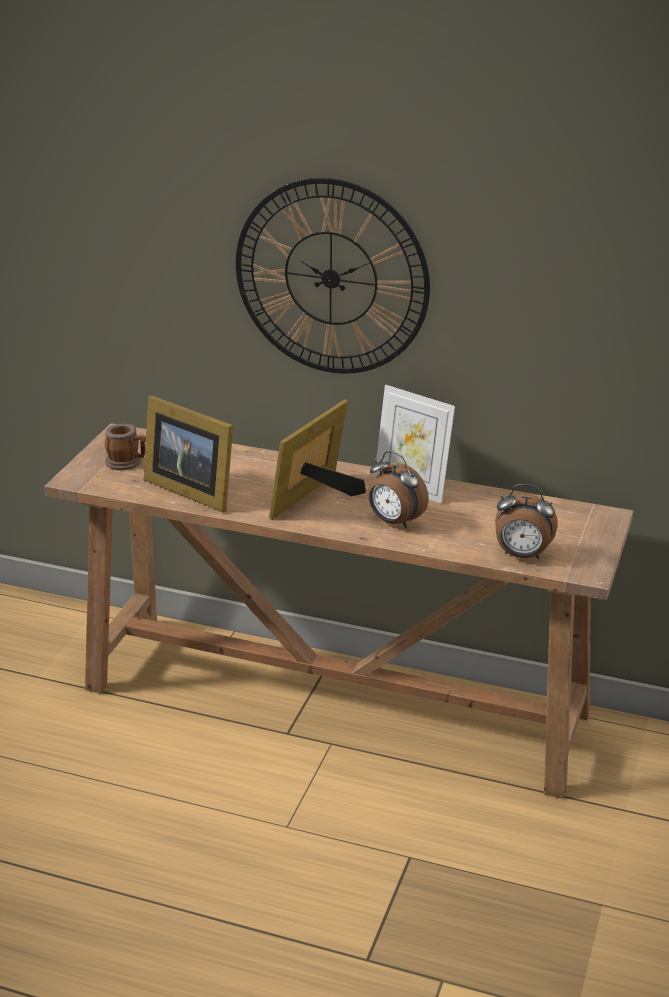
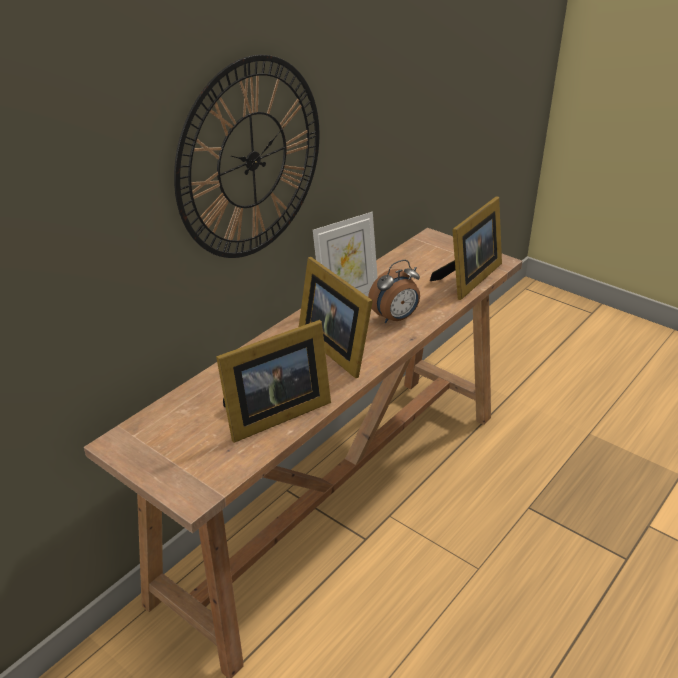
camera: 70 degrees left, 5 degrees up
(127, 462) = (186, 448): mug -> none
(522, 555) = (468, 279): alarm clock -> picture frame

